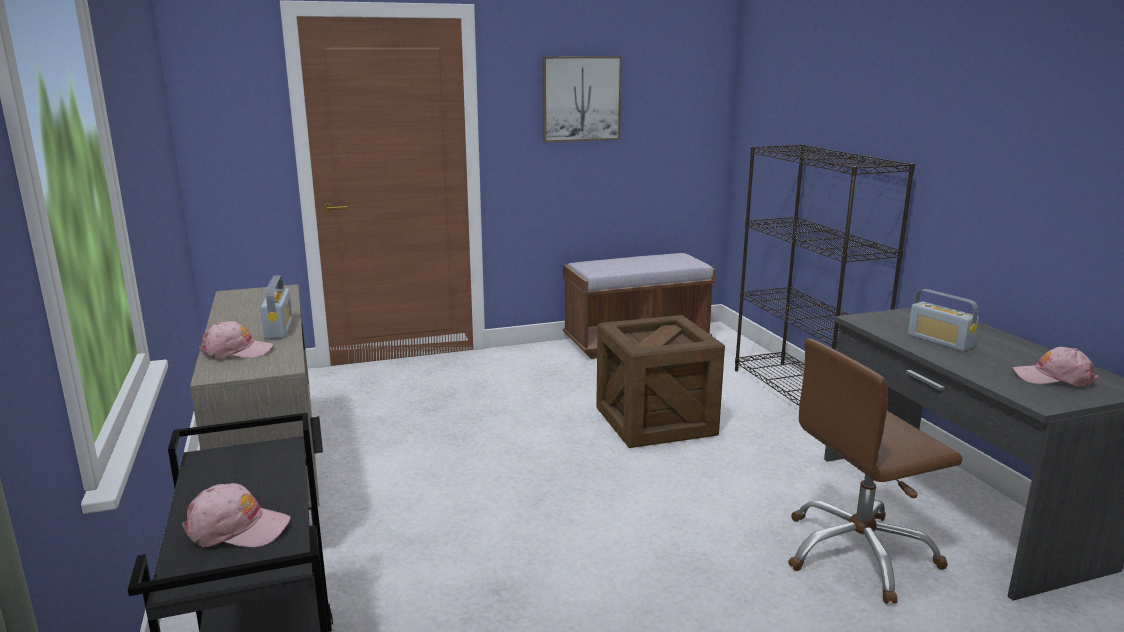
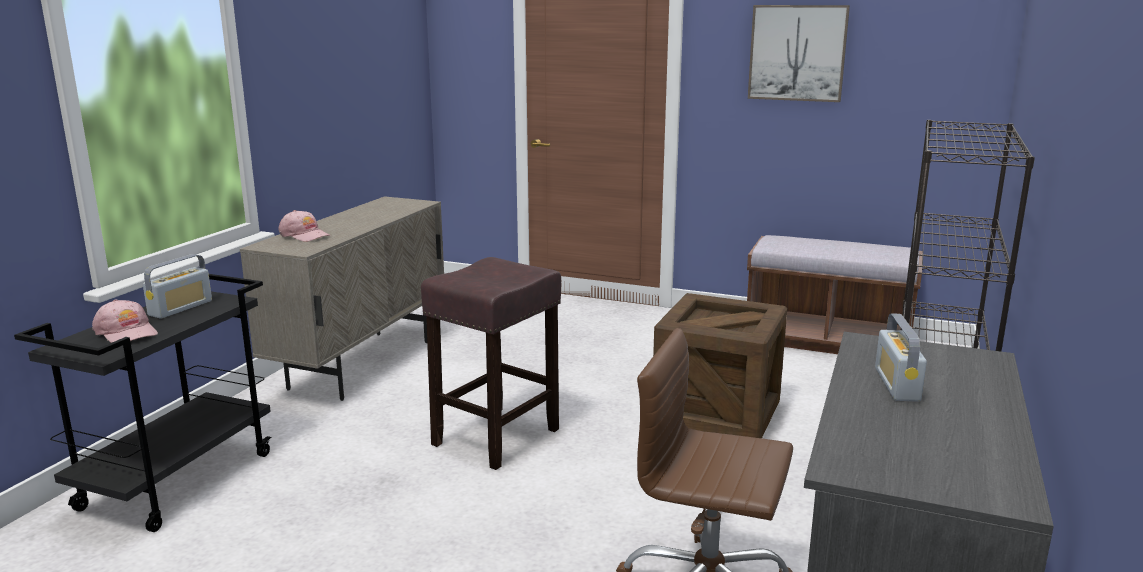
camera: 40 degrees right, 0 degrees up
(279, 329) = (357, 227): radio -> radio (180, 308)
(528, 506) = (497, 436): none -> brown stool
(1053, 378) = (933, 457): pink cap -> none

